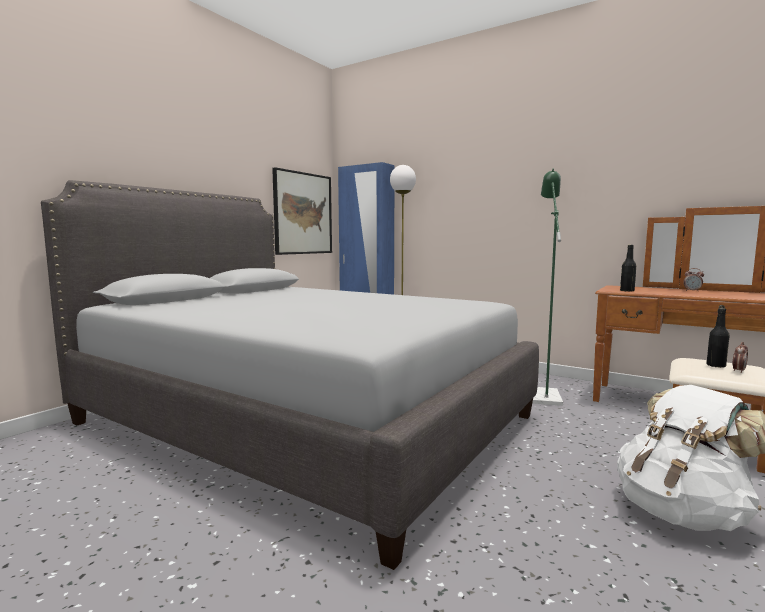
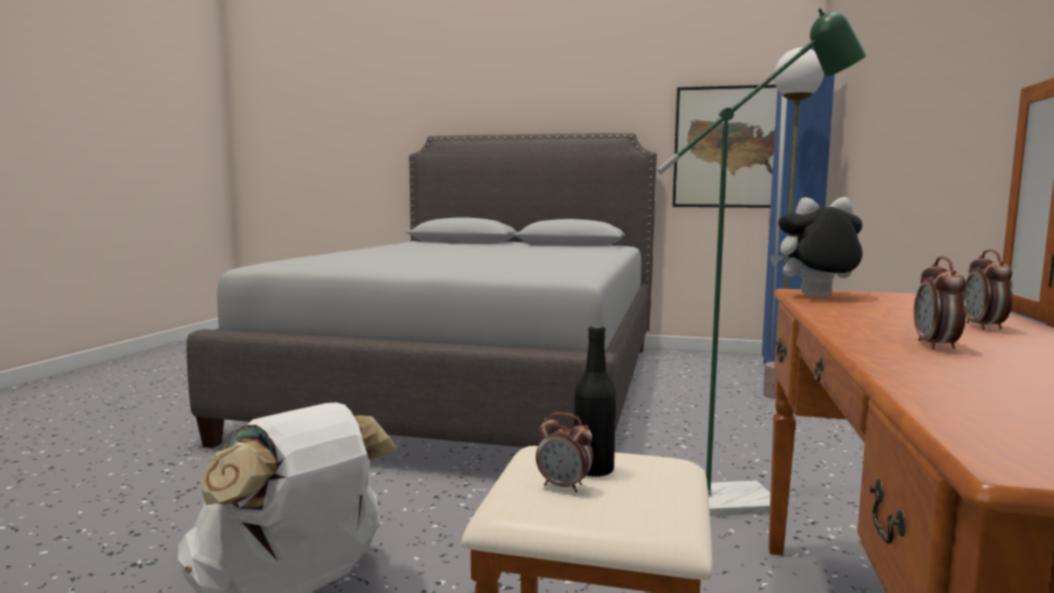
camera: 70 degrees right, 0 degrees up
(627, 291) = (816, 297): black bottle -> plush toy
(736, 295) = (936, 346): none -> alarm clock

